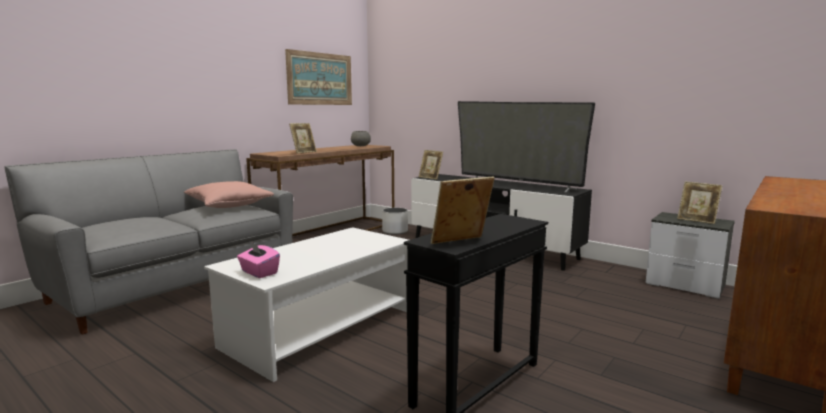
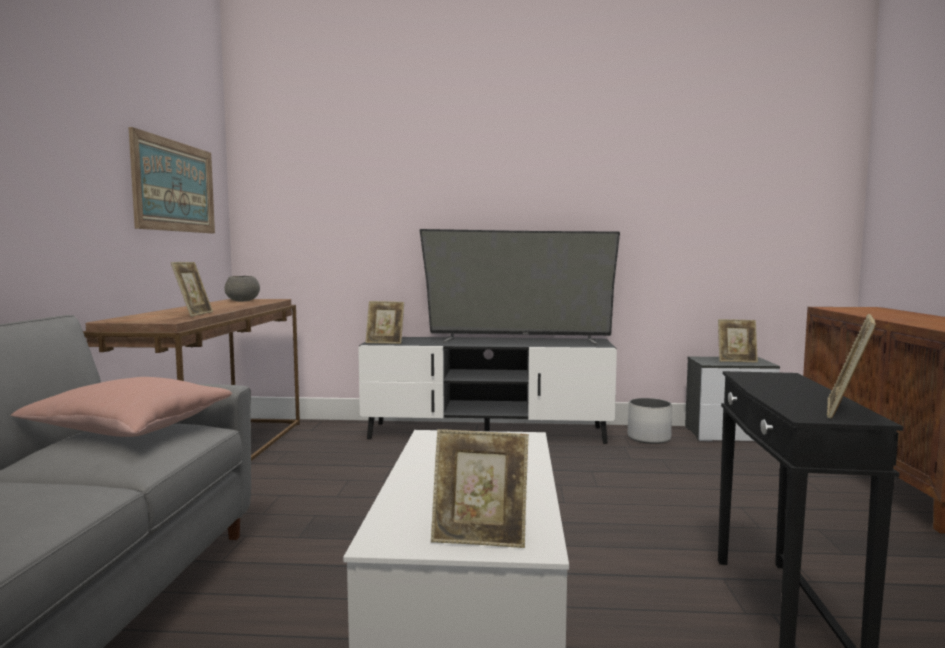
camera: 35 degrees left, 5 degrees down
(259, 272) = (480, 537): pink tissue box -> picture frame
(395, 232) = (319, 434): white planter -> white planter (649, 438)

